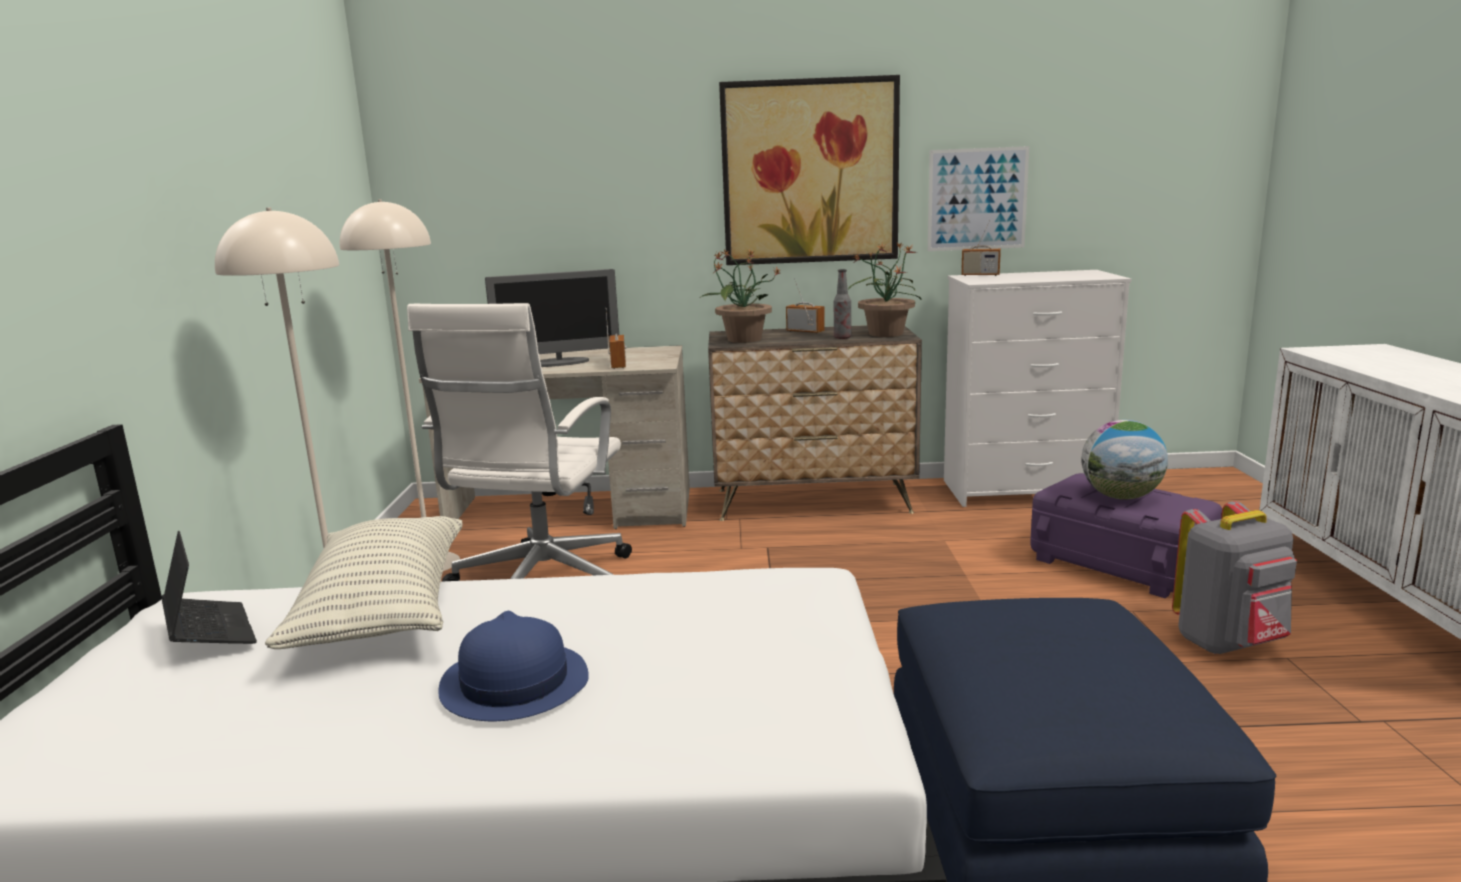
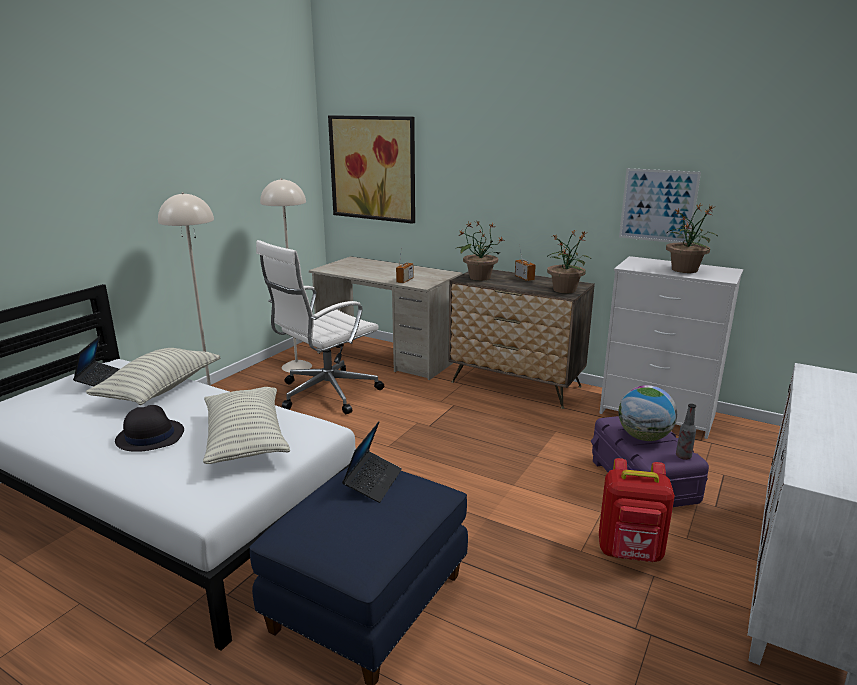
camera: 30 degrees right, 5 degrees up
(513, 684) = (149, 436): blue hat -> black hat
(558, 363) = (381, 273): monitor -> none
(711, 630) = (246, 440): none -> pillow
(810, 172) = (546, 175): picture -> picture (373, 168)
(842, 338) = (533, 288): bottle -> bottle (683, 456)
(980, 275) = (647, 260): radio -> none
(1017, 617) = (373, 482): none -> laptop
(1045, 276) = (684, 269): none -> potted plant
(1229, 643) = (630, 553): grey backpack -> red backpack

